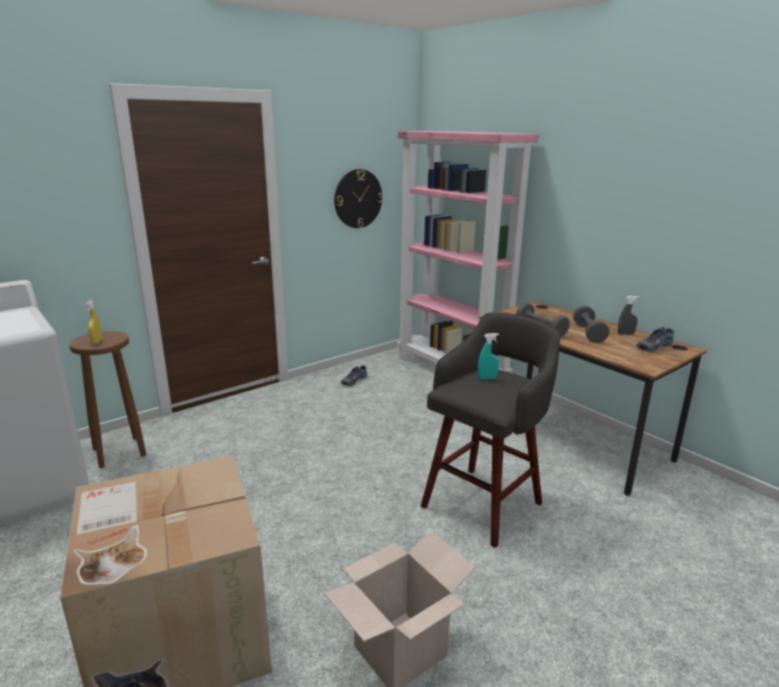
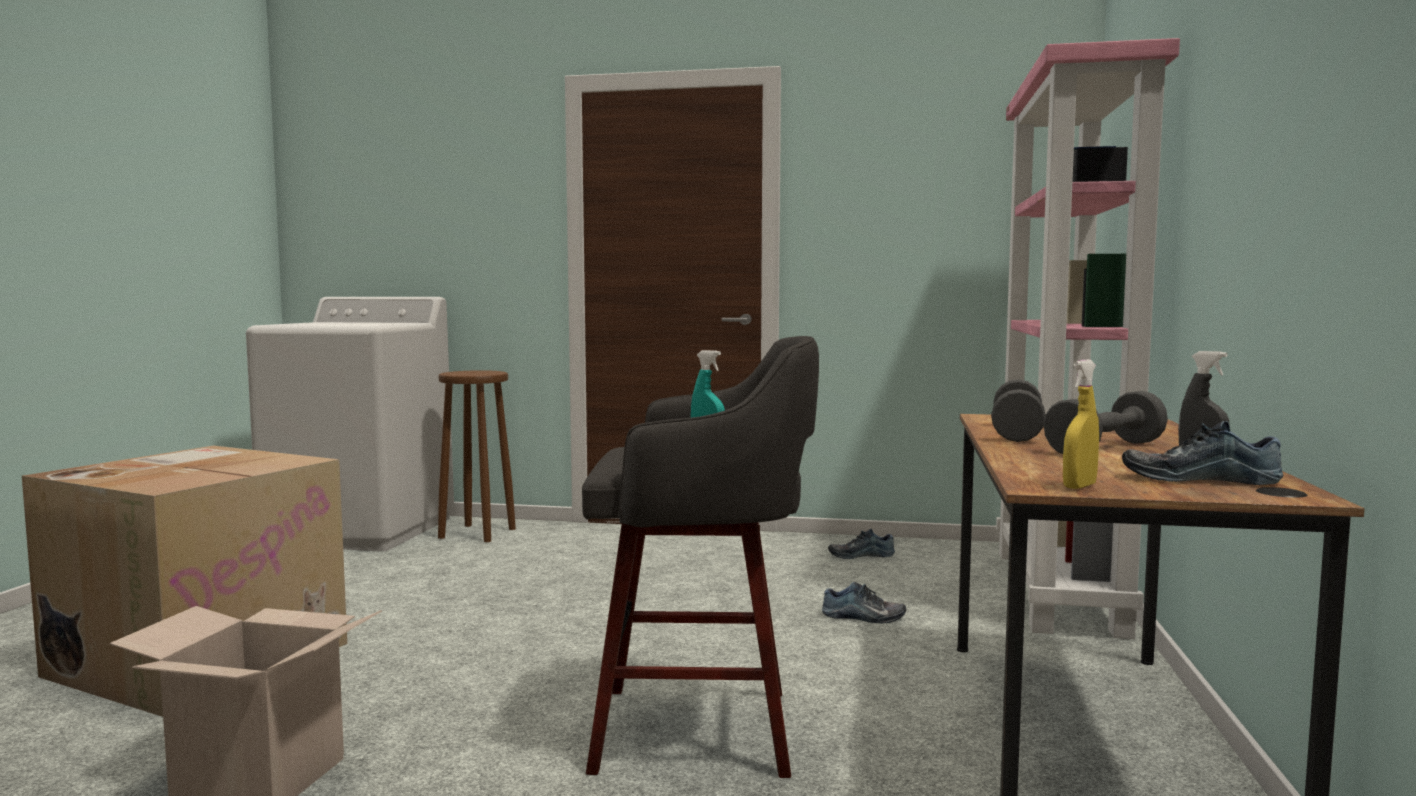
camera: 50 degrees right, 15 degrees down
(97, 342) = (465, 373): yellow spray bottle -> yellow spray bottle (1079, 486)
(358, 199) = (939, 235): wall clock -> none
(422, 416) = (863, 617): none -> shoe

